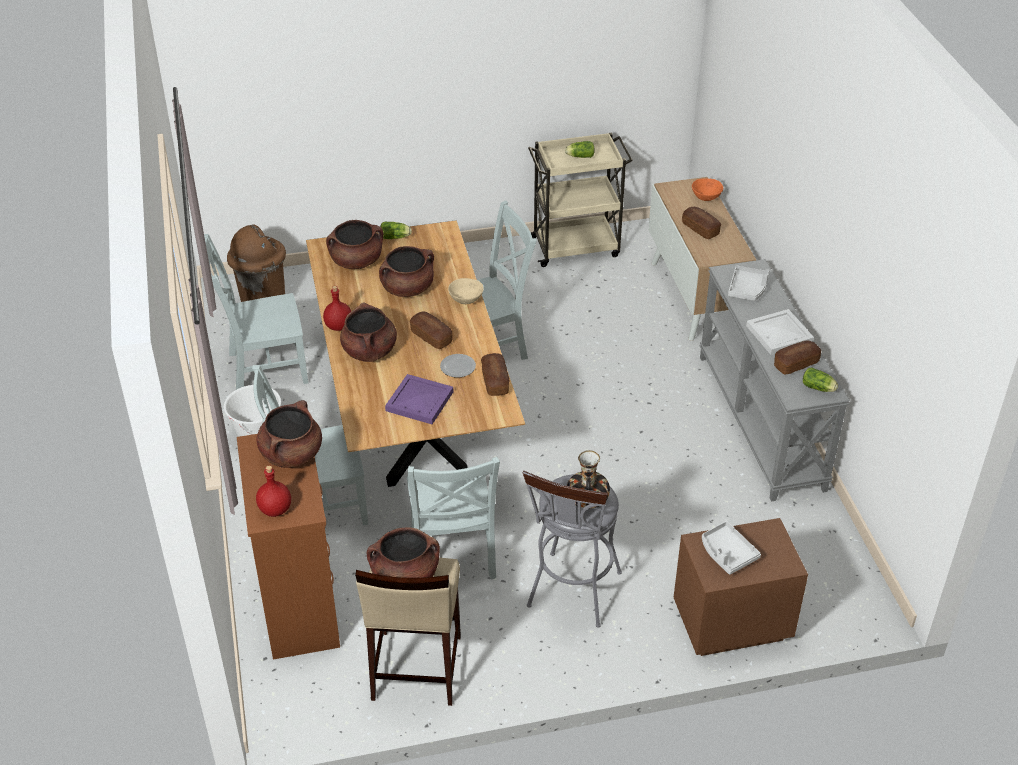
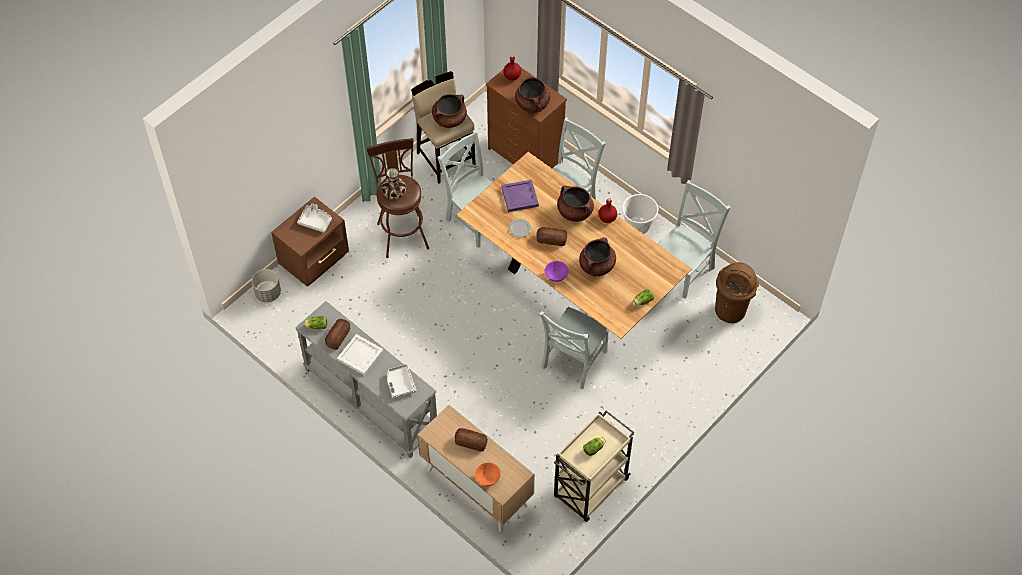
camera: 145 degrees right, 15 degrees up
(356, 261) = (645, 269): brown cooking pot -> none
(466, 301) = (556, 276): beige bowl -> purple bowl
(495, 381) = (492, 230): bread -> none
(572, 595) = (401, 232): grey stool -> brown stool
(830, 613) = (268, 293): none -> grey planter

